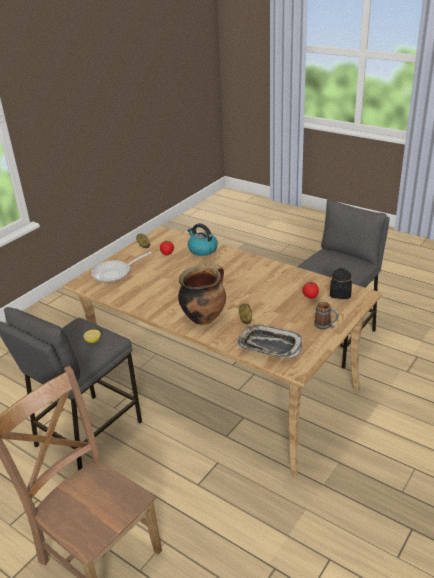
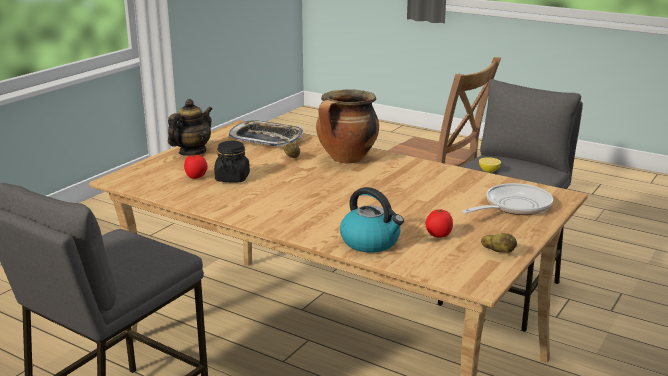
camera: 175 degrees right, 10 degrees down
(326, 326) = (192, 152): mug -> teapot
(340, 294) = (151, 179): black jar -> black jar (232, 178)

